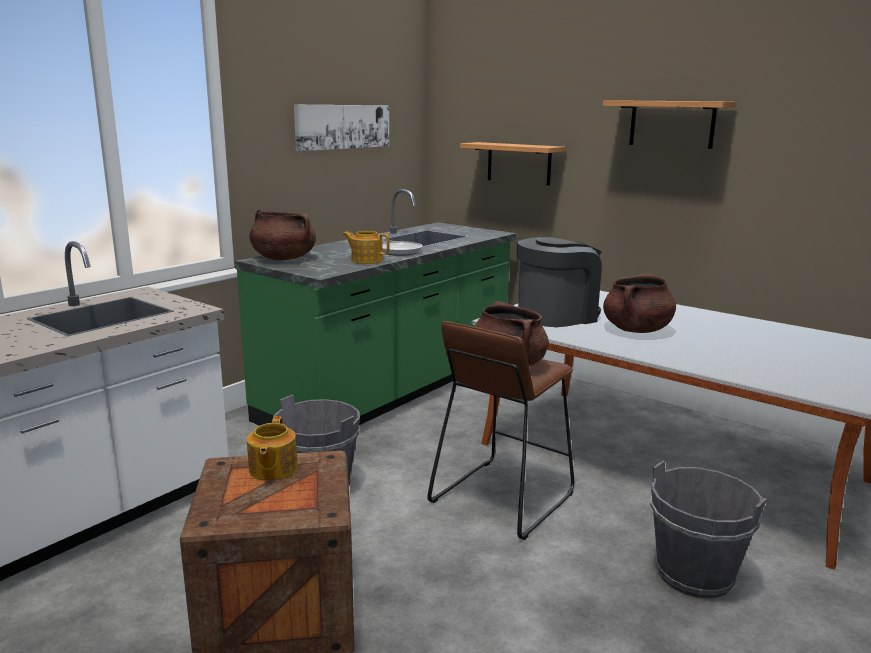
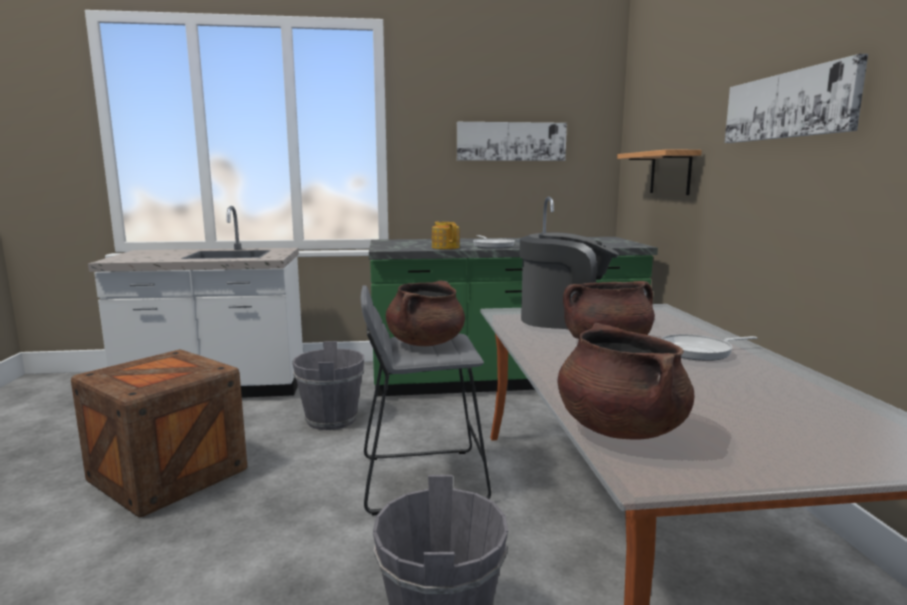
camera: 45 degrees right, 5 degrees down
(272, 469) = (181, 363): teapot -> none
(283, 258) = (400, 241): brown cooking pot -> brown cooking pot (619, 428)
(501, 497) = (422, 479): brown stool -> grey stool
(672, 124) = (788, 105): shelf -> picture
(686, 320) = (699, 351): none -> frying pan

